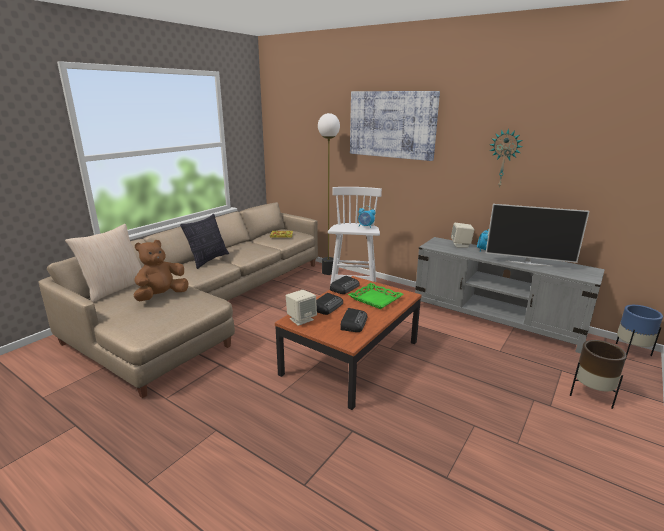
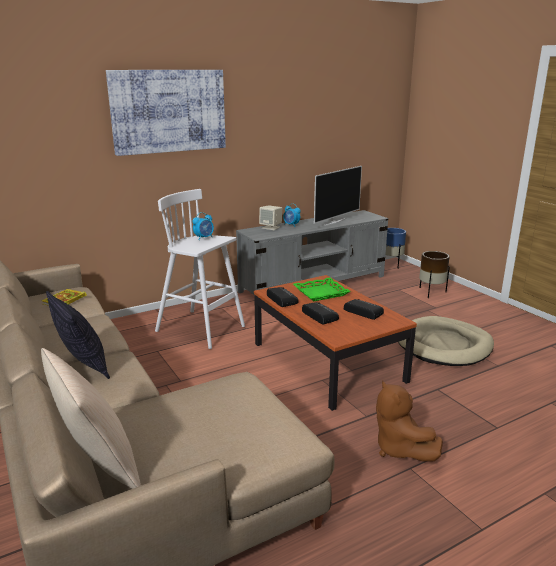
camera: 65 degrees left, 0 degrees up
(161, 296) = (190, 416): brown plush toy -> brown plush toy (399, 449)
(301, 319) = (338, 333): beige speaker -> none
(328, 272) = (118, 327): floor lamp -> none
(454, 424) = (444, 345): none -> beige dog bed
(504, 158) = (287, 134): wall clock -> none

